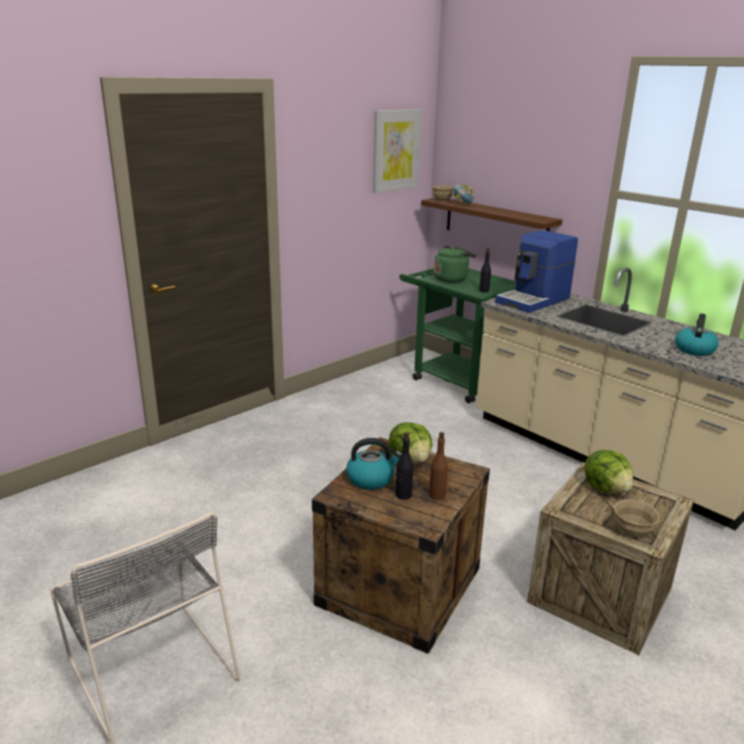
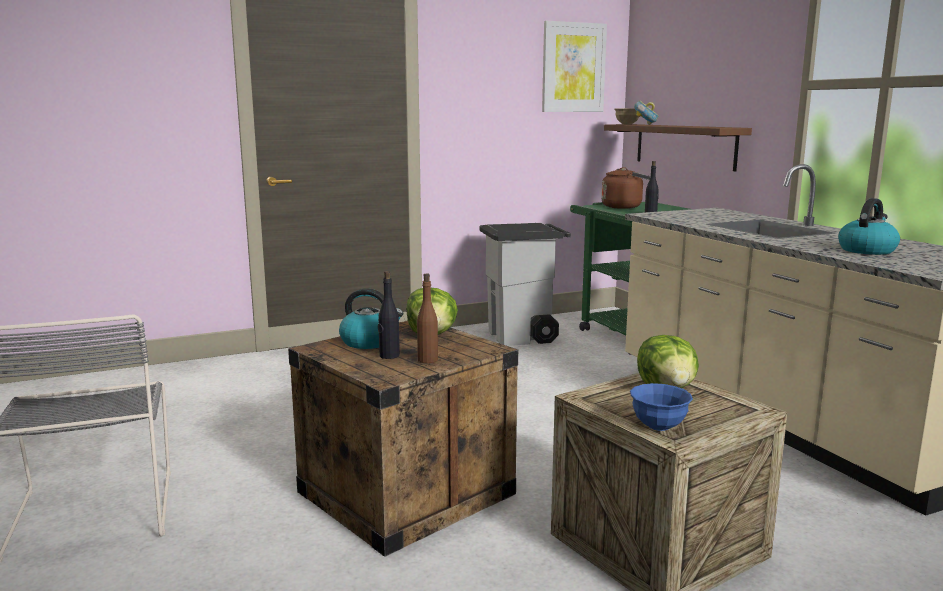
camera: 20 degrees right, 10 degrees down
(372, 393) = (522, 336): none -> grey trash can
(452, 279) = (624, 207): green kettle -> brown kettle
(534, 300) = (695, 215): coffee machine -> none
(632, 532) = (658, 426): beige bowl -> blue bowl

